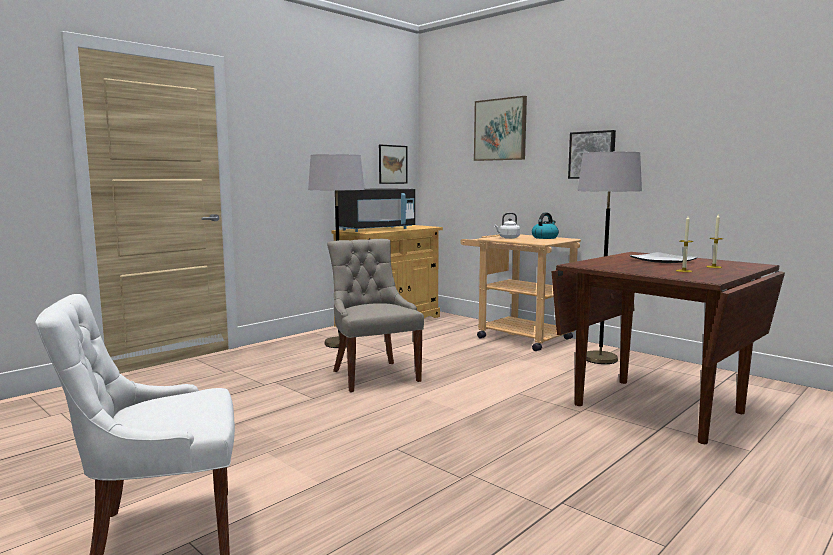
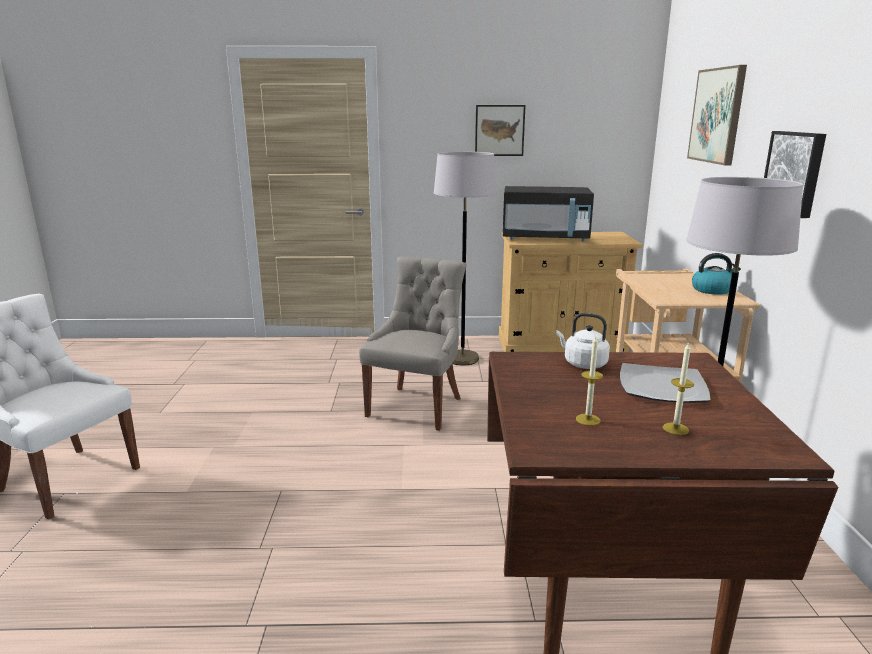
camera: 45 degrees right, 10 degrees up
(392, 164) = (606, 154): picture -> picture (499, 130)
(508, 238) = (657, 280): white kettle -> white kettle (583, 364)

